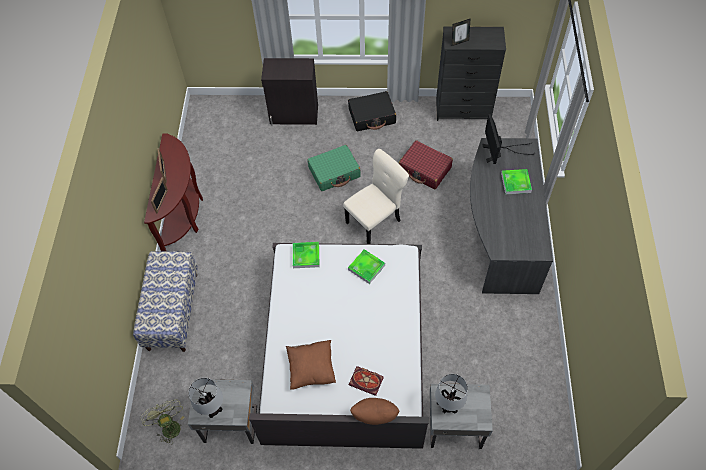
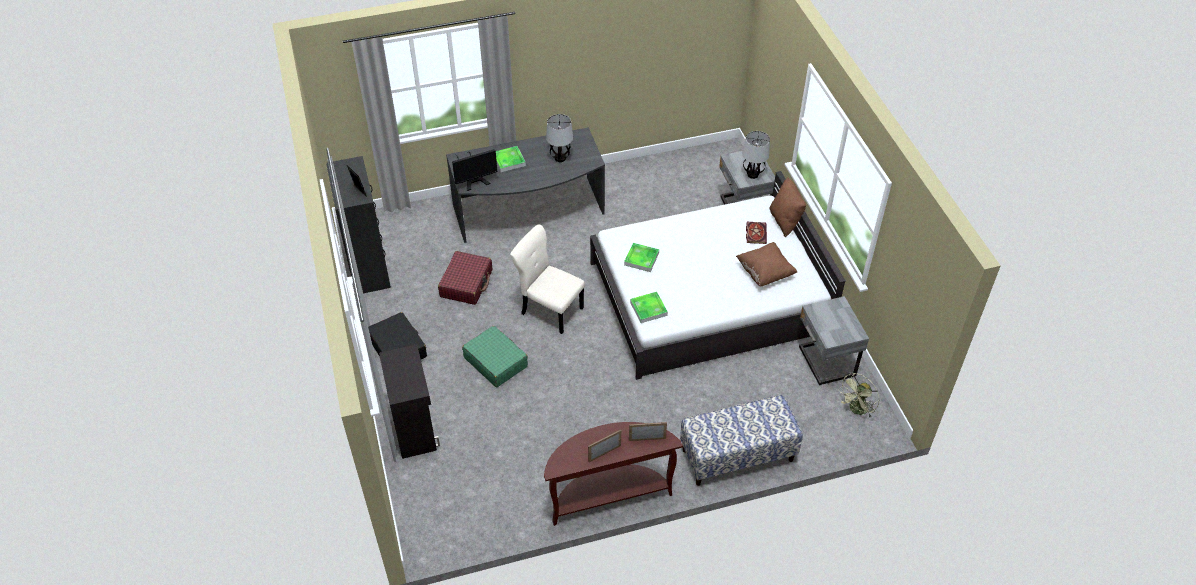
camera: 110 degrees left, 10 degrees down
(212, 410) = (845, 324): table lamp -> table lamp (560, 158)

